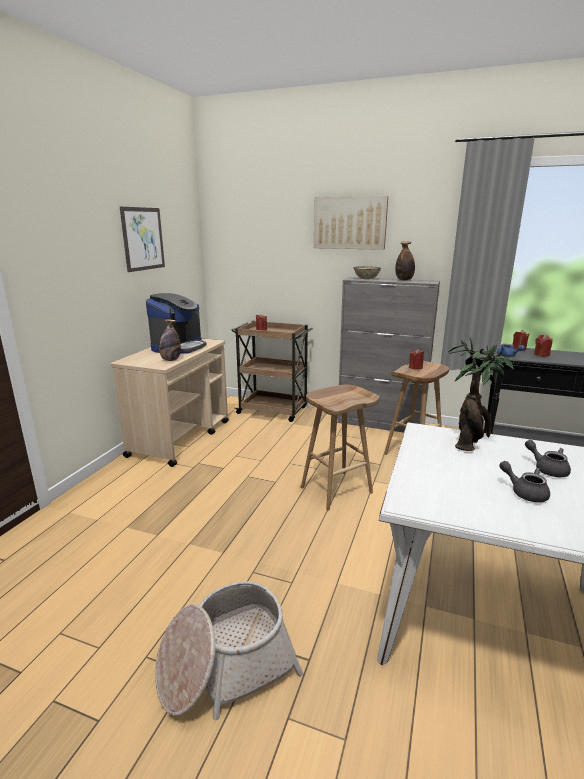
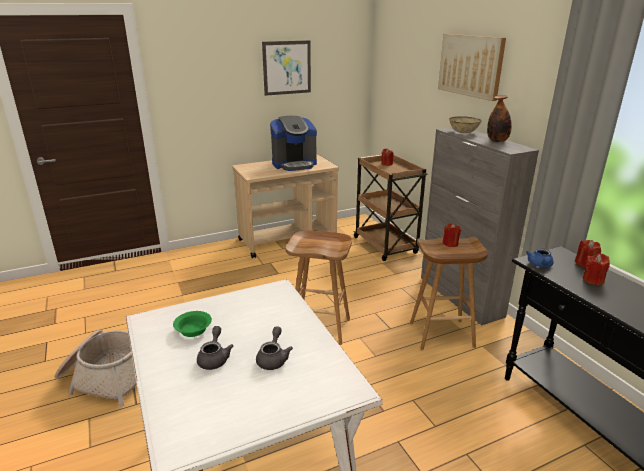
camera: 45 degrees right, 5 degrees up
(170, 360) = (266, 173): bottle -> none
(460, 486) = (194, 330): none -> green bowl
(470, 444) = (278, 313): potted plant -> none

